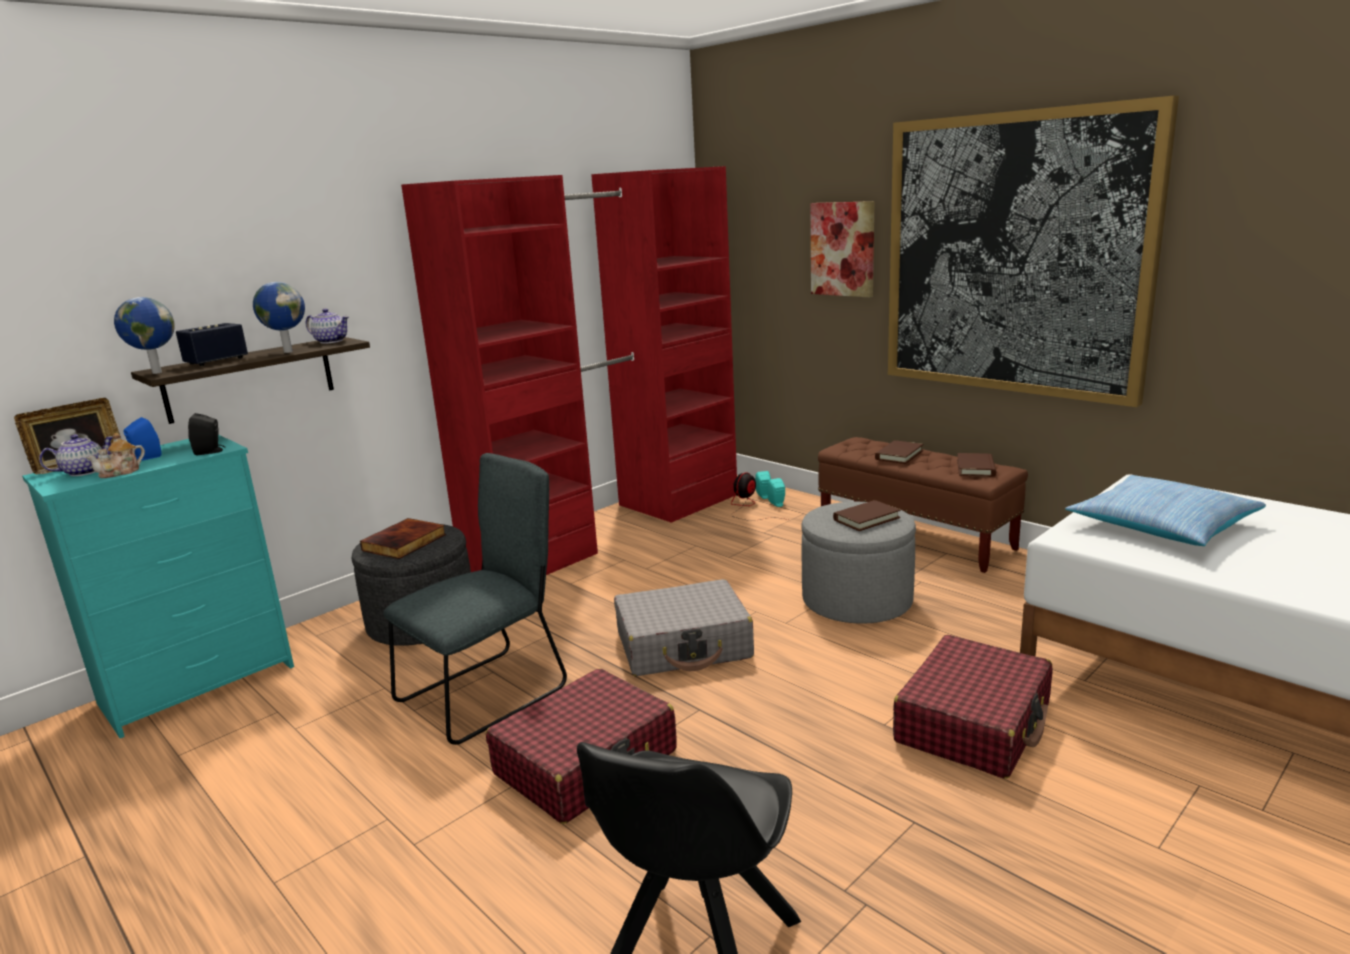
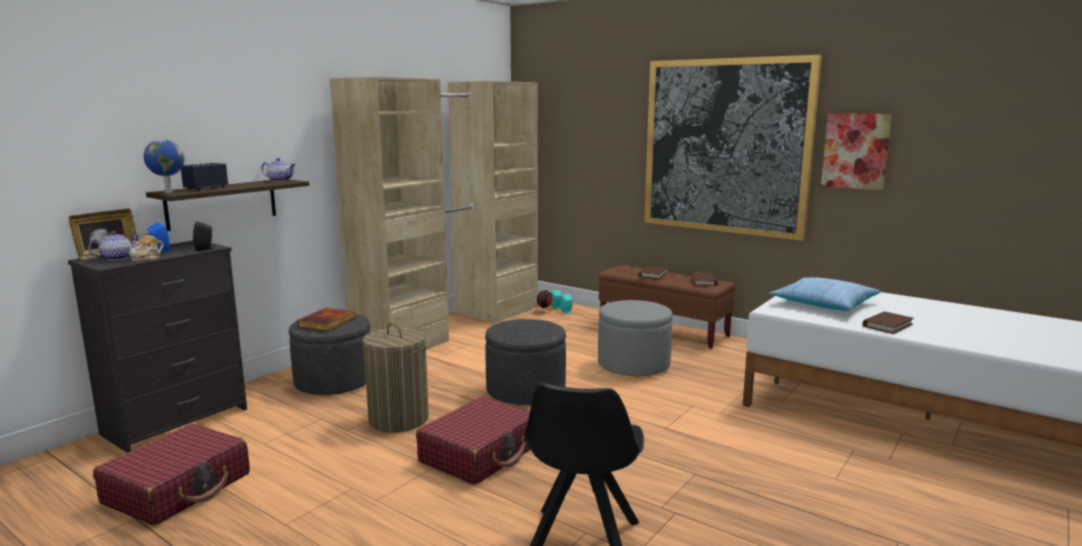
camera: 10 degrees left, 5 degrees down
(200, 684) = (177, 421): turquoise dresser -> black dresser
(287, 352) = (254, 185): globe -> none
(489, 692) = (399, 419): grey chair -> laundry basket
(610, 527) = (453, 325): red wardrobe -> beige wardrobe
(684, 645) = (525, 390): grey suitcase -> grey ottoman
(842, 249) = (614, 140): picture -> picture (855, 151)
(866, 519) = (641, 308): brown book -> brown book (887, 325)
(973, 723) = (720, 425): red suitcase -> red suitcase (178, 488)

